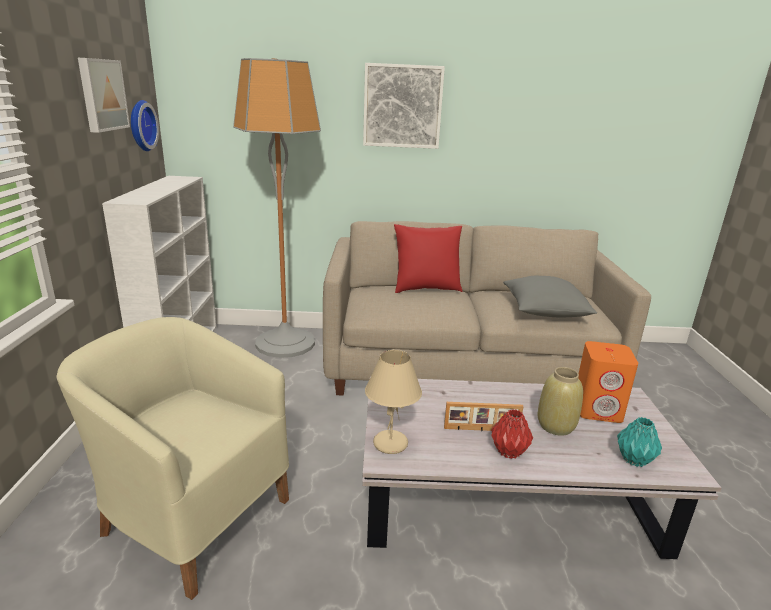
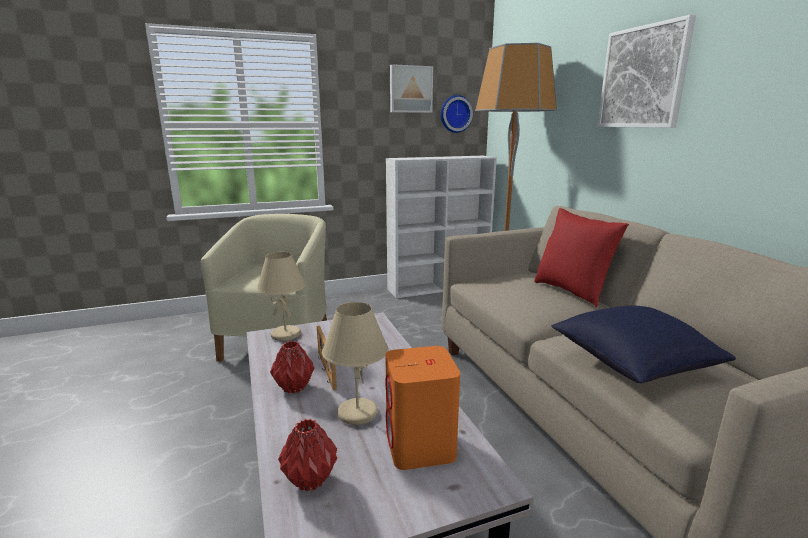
camera: 70 degrees right, 5 degrees down
(544, 311) = (632, 363): grey pillow -> blue pillow
(555, 426) = (357, 413): beige vase -> beige table lamp
(635, 460) = (310, 481): turquoise vase -> red vase

